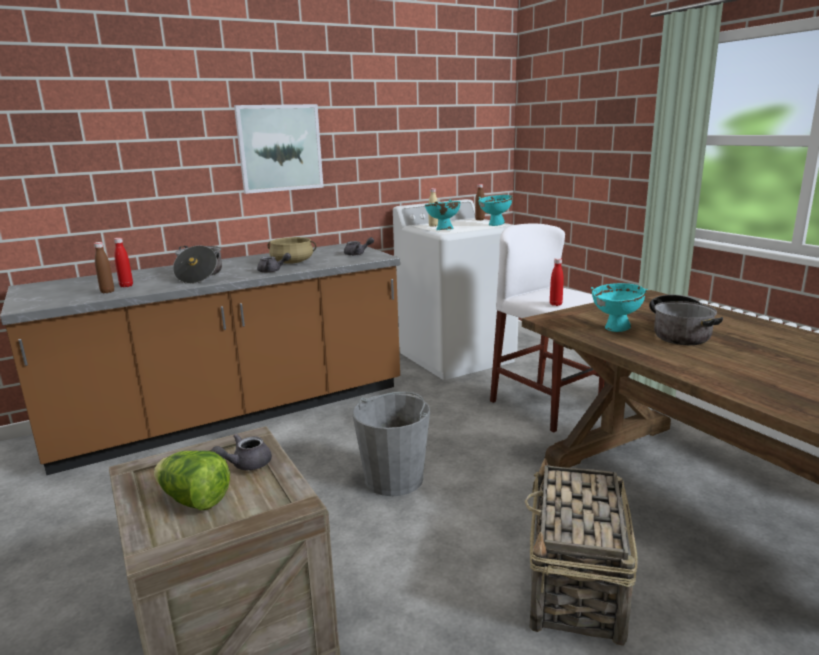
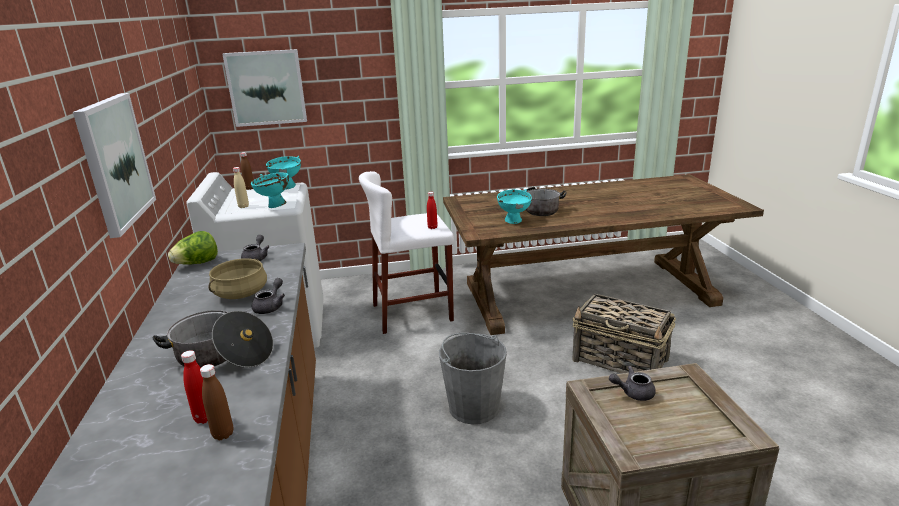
camera: 70 degrees left, 5 degrees up
(194, 500) = (680, 420): lettuce -> lettuce (197, 263)
(245, 464) = (633, 393): grey teapot -> grey teapot turned 105 degrees clockwise
(553, 129) = (266, 88): none -> picture

